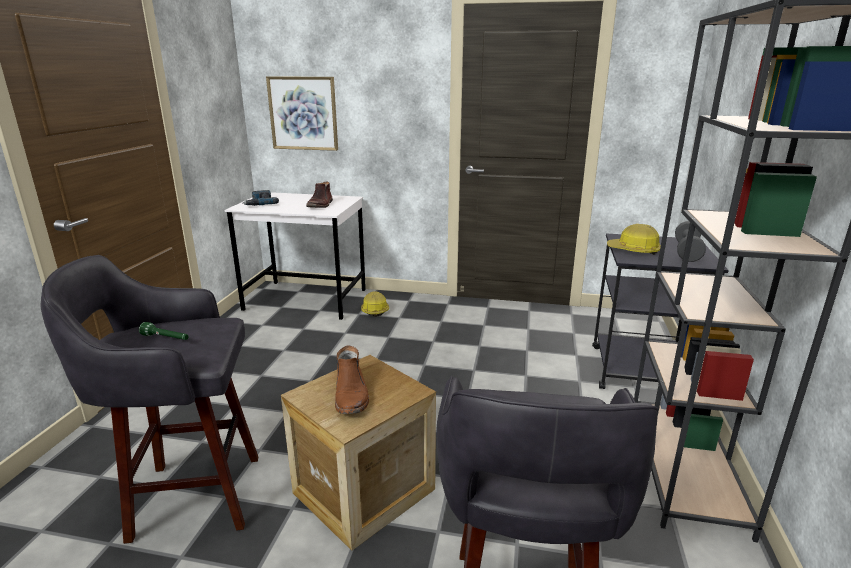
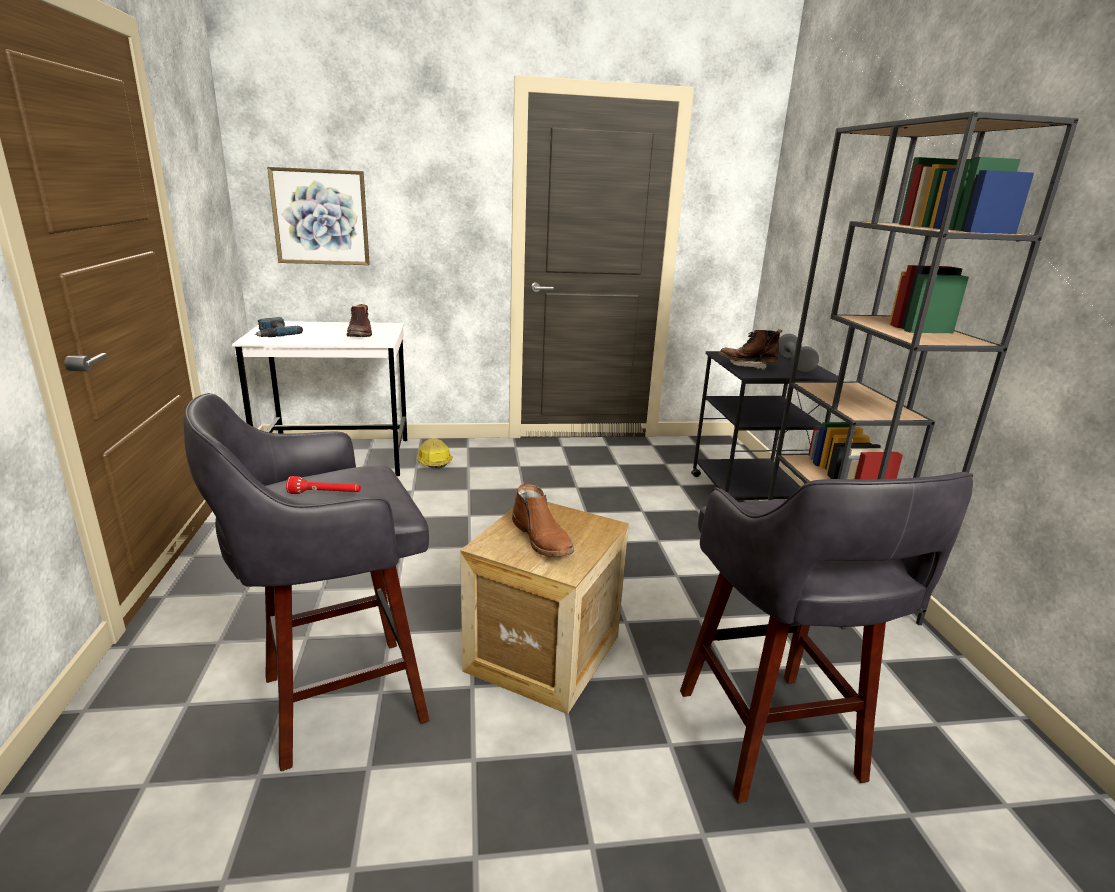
camera: 20 degrees left, 0 degrees up
(166, 338) = (325, 494): green flashlight -> red flashlight
(633, 251) = (747, 366): hard hat -> brown boot

